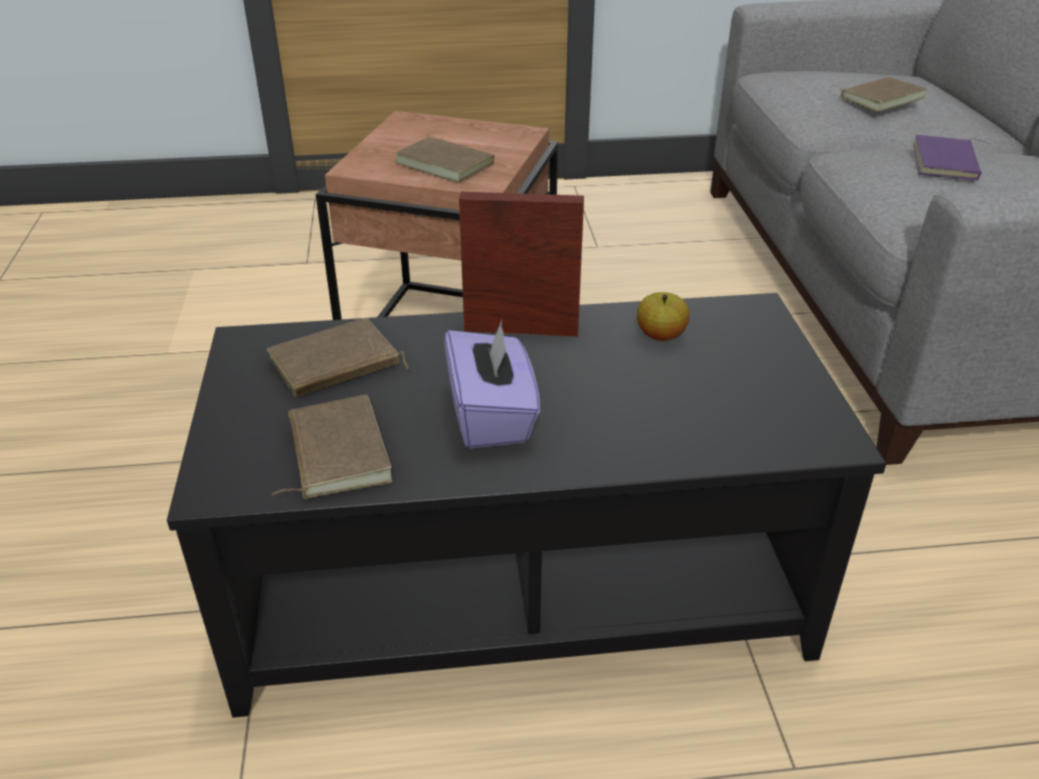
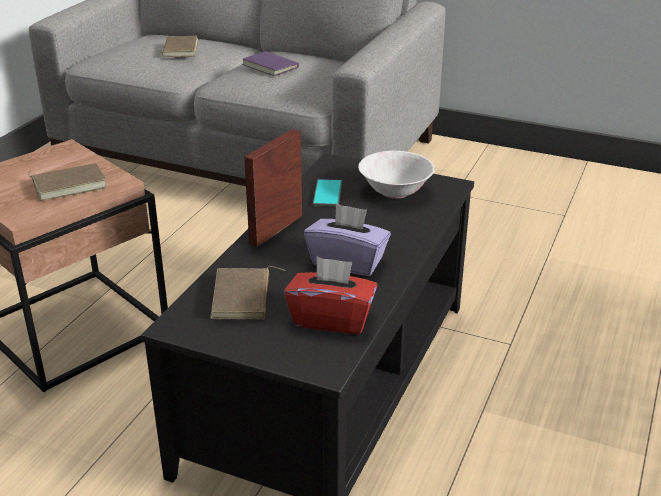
camera: 60 degrees left, 5 degrees down
(334, 452) = (332, 319): brown book -> red tissue box
(660, 335) = (327, 194): apple -> phone
(741, 391) = (395, 191): none -> white bowl

